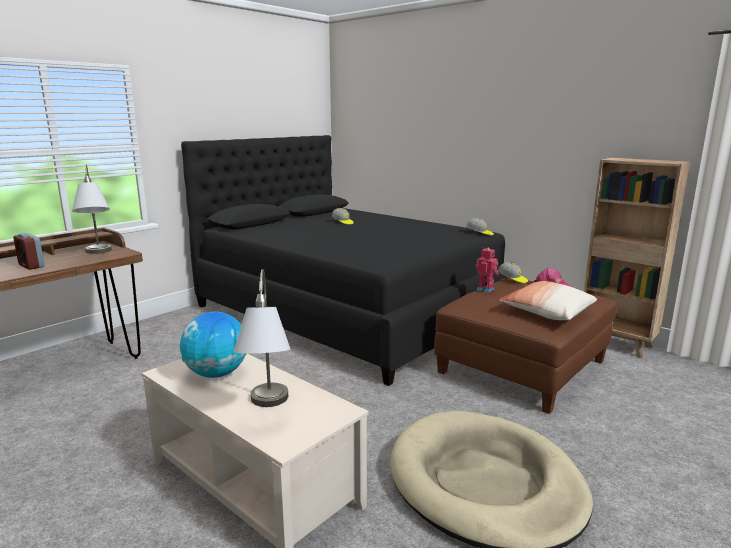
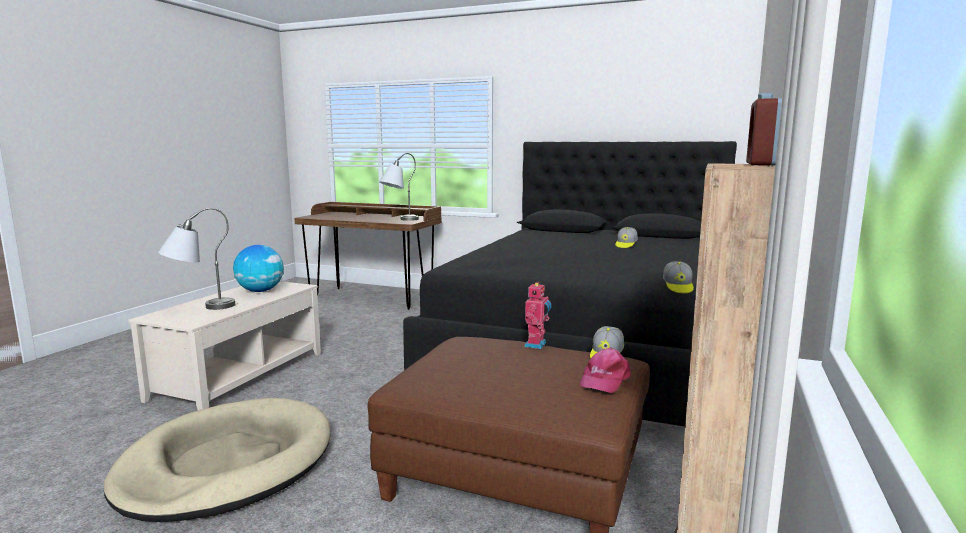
camera: 70 degrees right, 5 degrees down
(31, 266) = (362, 218): alarm clock -> alarm clock (763, 164)
(547, 313) = (471, 382): pillow -> none

